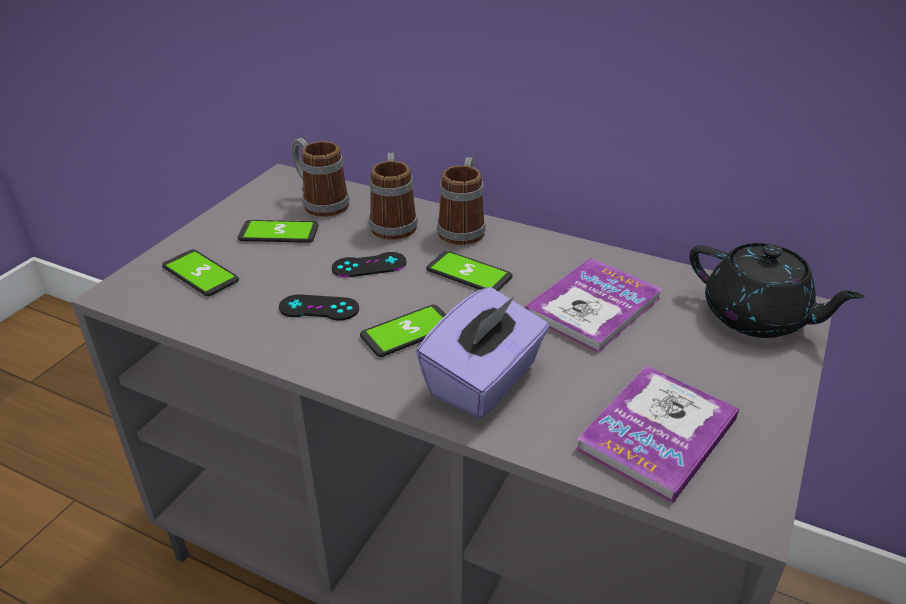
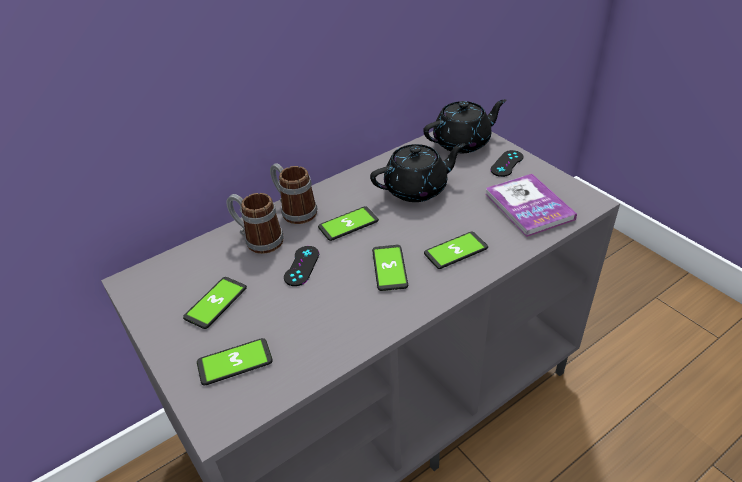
camera: 60 degrees left, 5 degrees up
(319, 308) = (333, 303): black game controller -> black game controller (507, 163)
(320, 202) = (193, 270): mug -> none
(484, 381) = (455, 251): purple tissue box -> phone
(593, 306) = (417, 189): book -> black teapot

